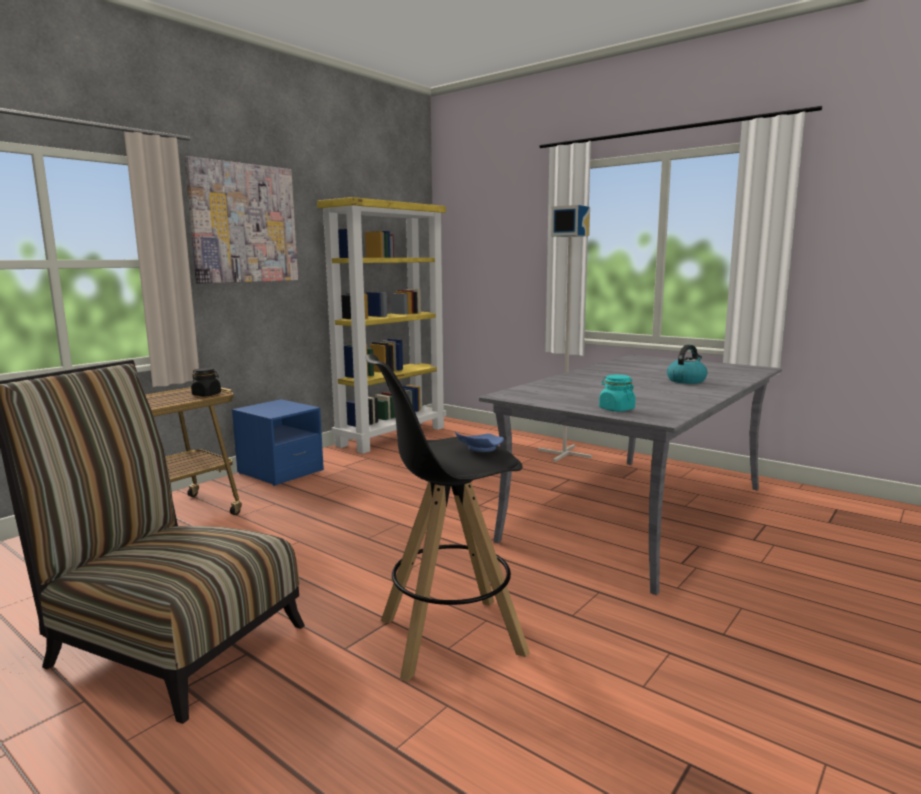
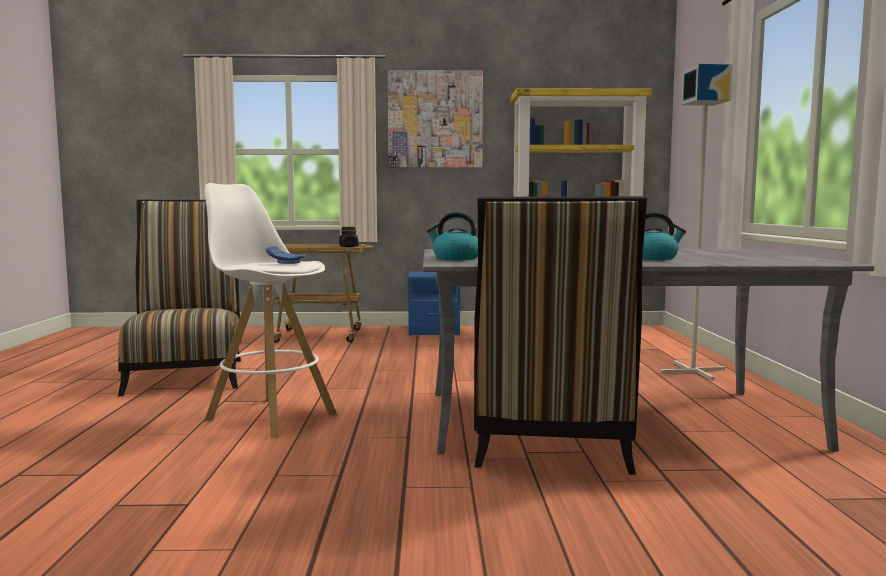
camera: 50 degrees right, 5 degrees down
(449, 636) = (270, 416): black stool -> white stool
(616, 409) = (455, 258): turquoise jar -> kettle
(673, 550) = (550, 444): none -> chair

